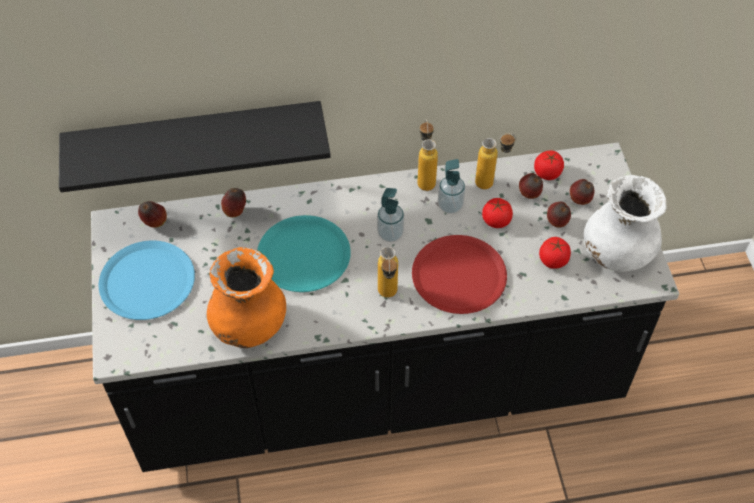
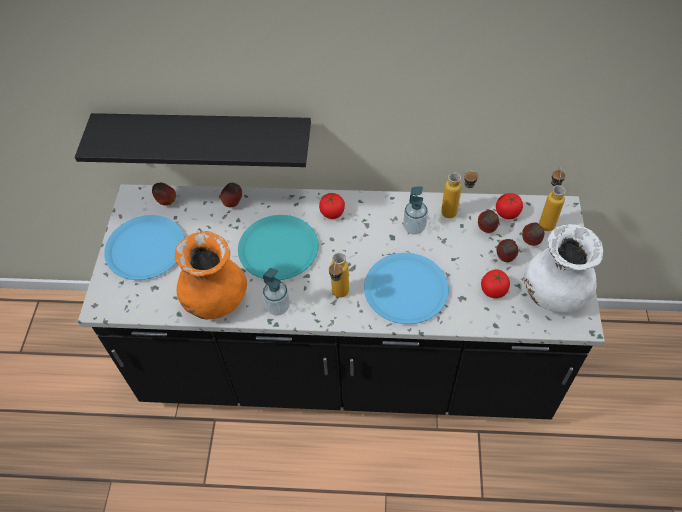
camera: 15 degrees right, 0 degrees up
(390, 234) = (356, 243): soap dispenser -> soap dispenser (278, 307)
(425, 178) = (399, 200): bottle -> bottle (546, 220)
(459, 275) = (406, 289): red plate -> blue plate
(496, 221) = (451, 247): tomato -> tomato (332, 213)

